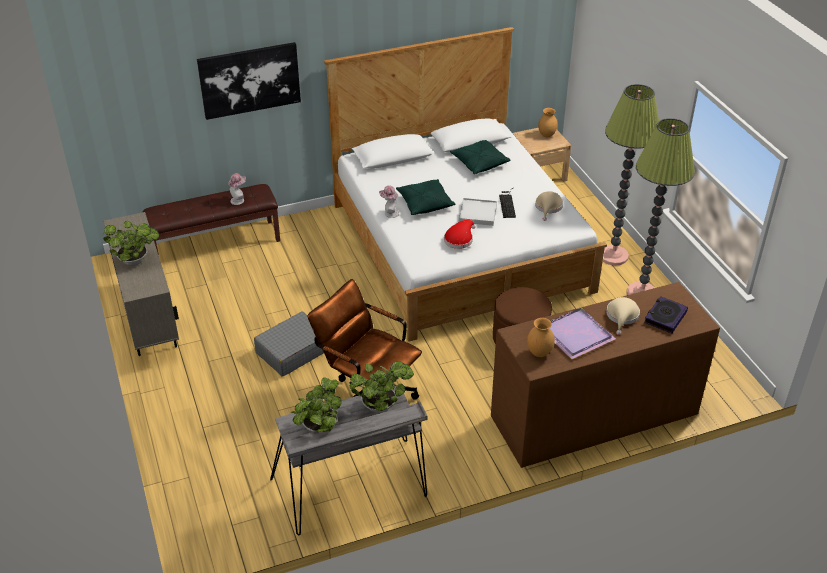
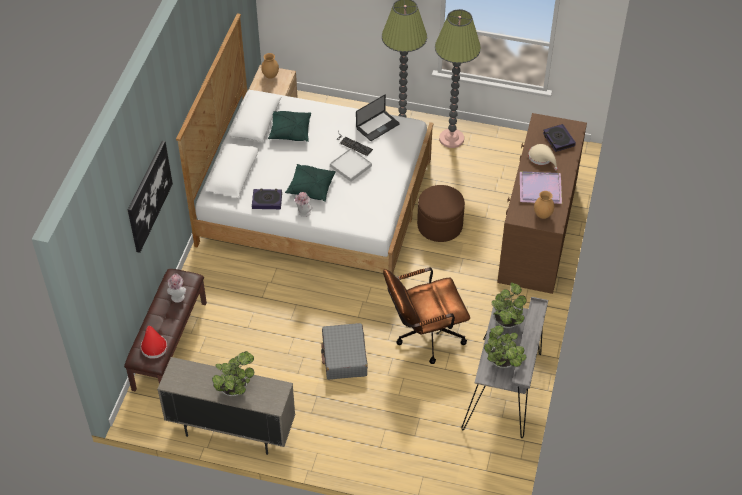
camera: 55 degrees left, 10 degrees up
(382, 187) = (267, 201): none -> book
(459, 239) = (371, 191): red hat -> red hat (153, 346)
(548, 207) = (377, 126): beige hat -> laptop

